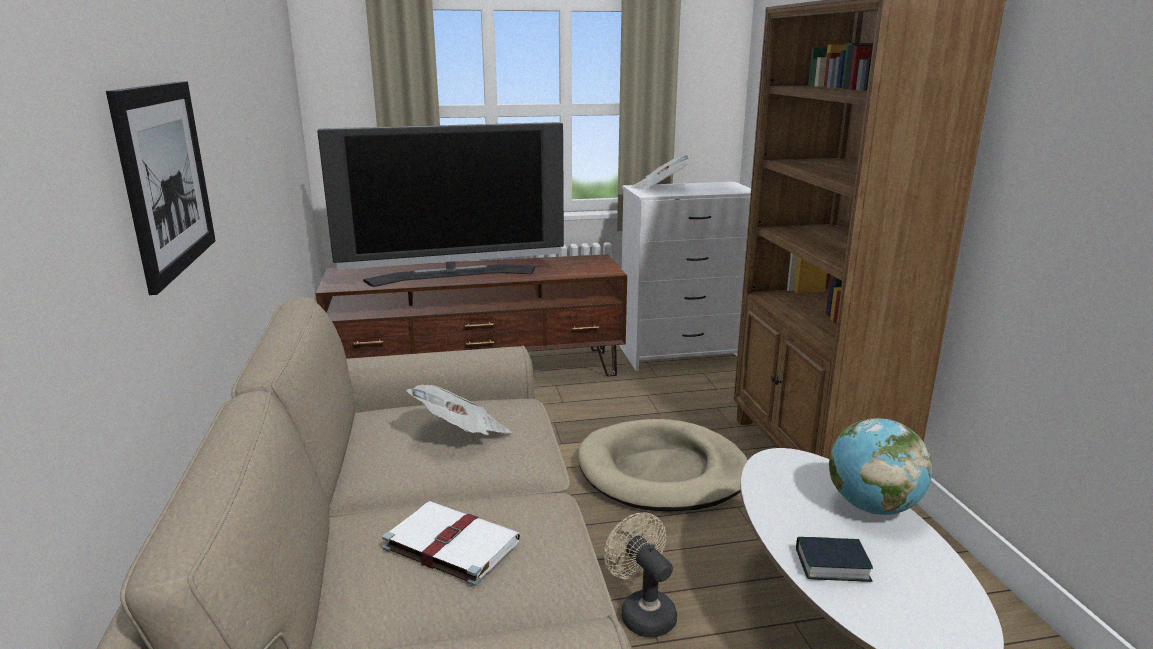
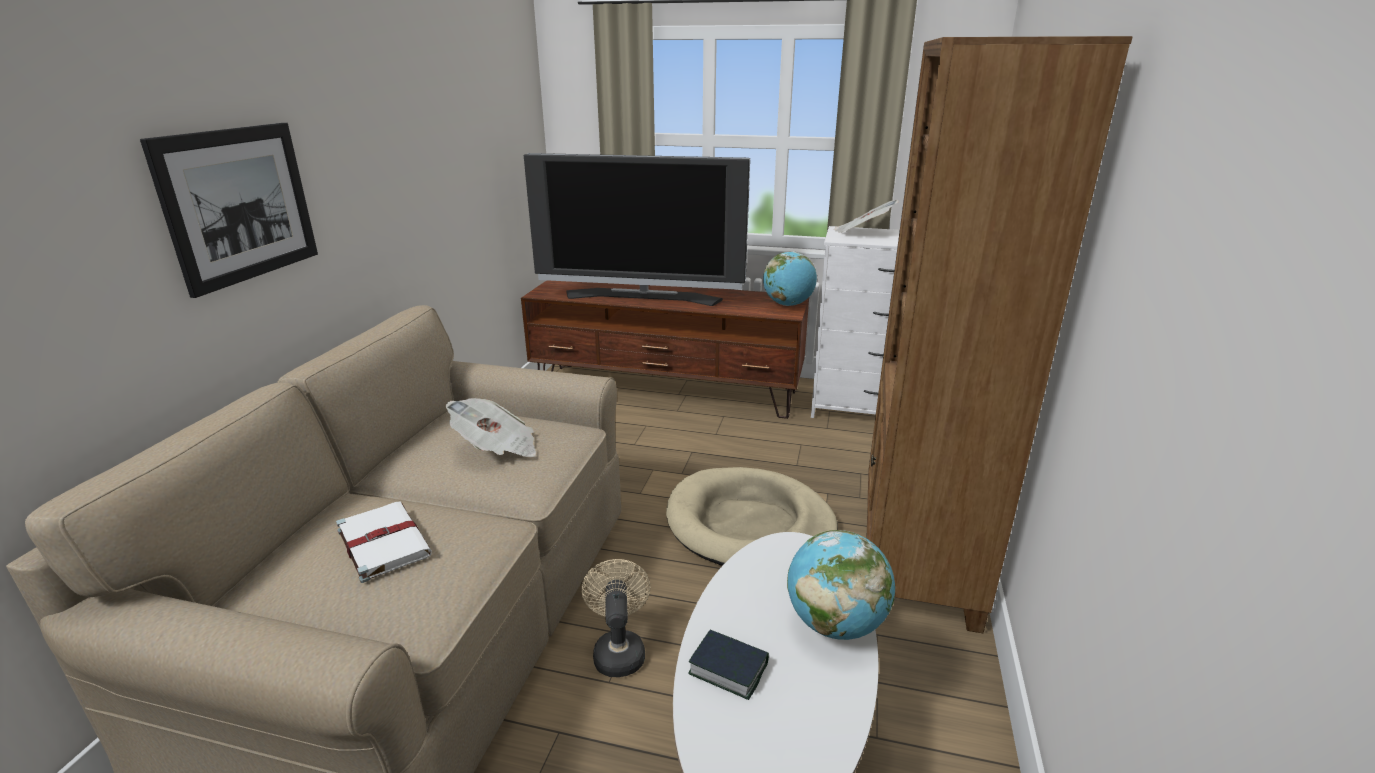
camera: 25 degrees right, 5 degrees up
(599, 264) = (788, 304): none -> globe

